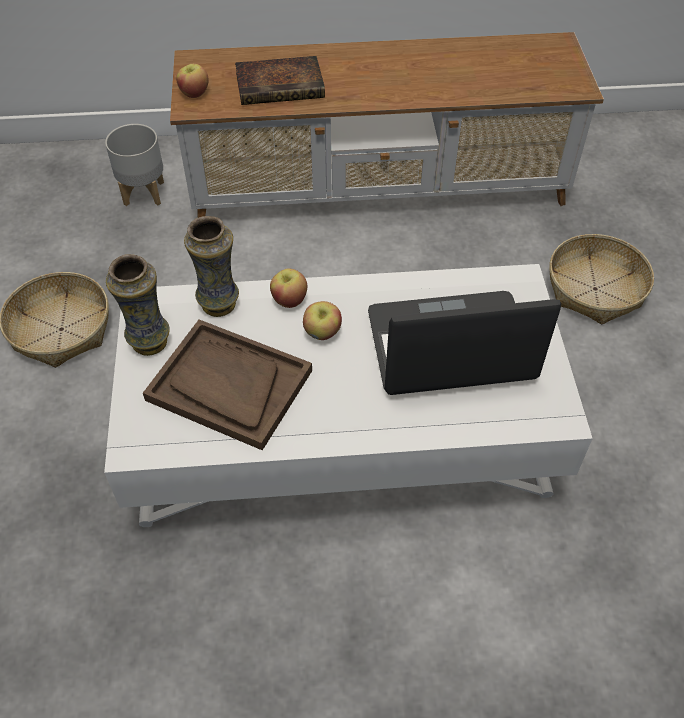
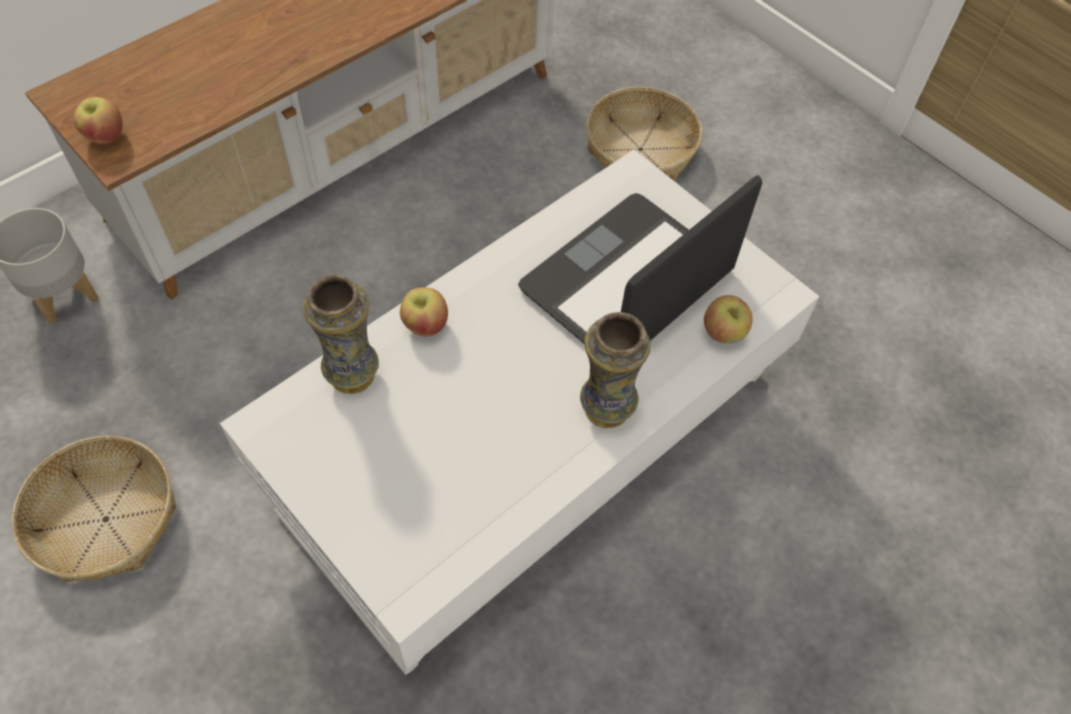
camera: 40 degrees left, 5 degrees up
(149, 341) = (311, 465): vase -> vase (605, 408)
(229, 385) = (447, 458): brown tray -> none
(282, 85) = (209, 77): book -> none
(322, 333) = (492, 341): apple -> apple (723, 333)

